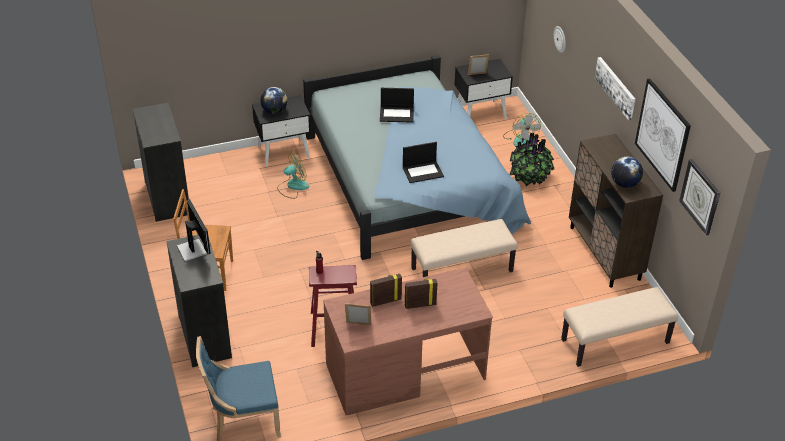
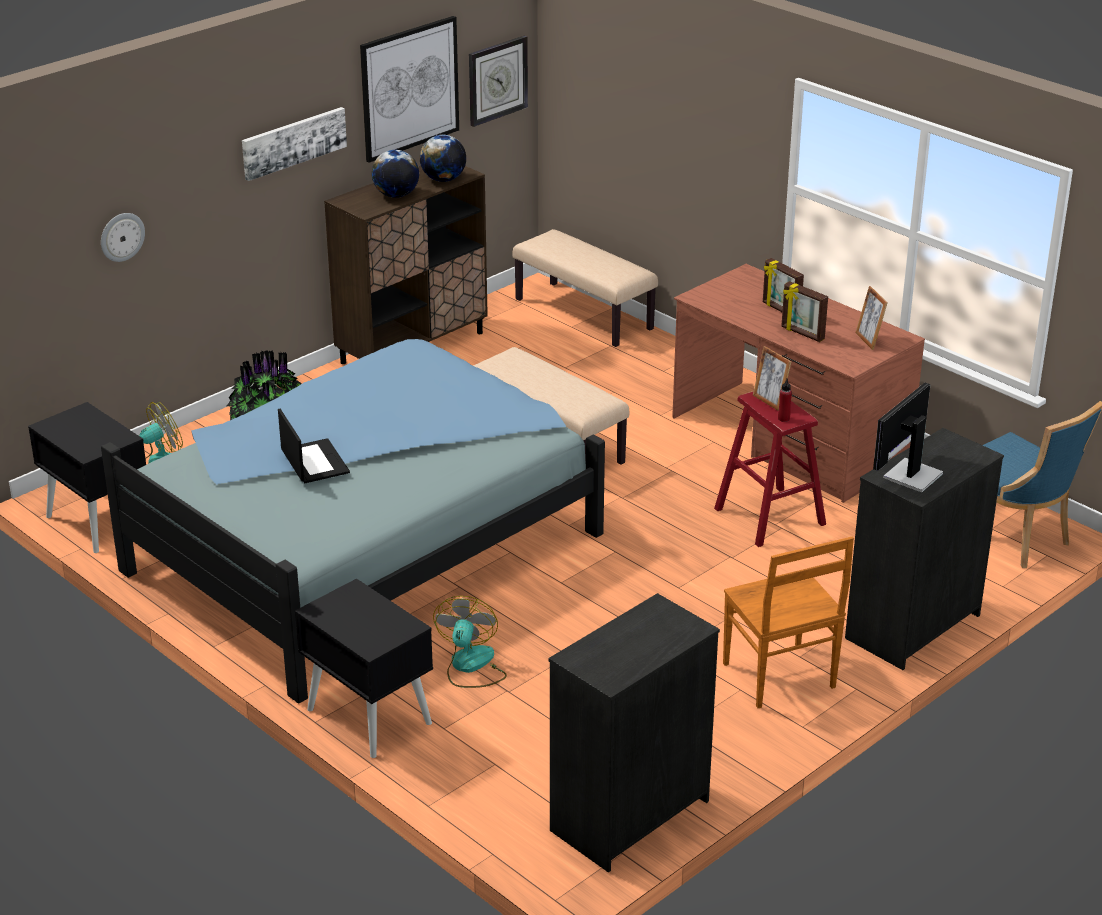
camera: 115 degrees left, 10 degrees down
(274, 111) = (376, 623): globe -> globe (396, 195)
(293, 186) = (470, 666): fan -> fan turned 60 degrees clockwise
(423, 172) = (462, 399): laptop -> none
(477, 75) = (103, 435): picture frame -> picture frame (770, 401)

